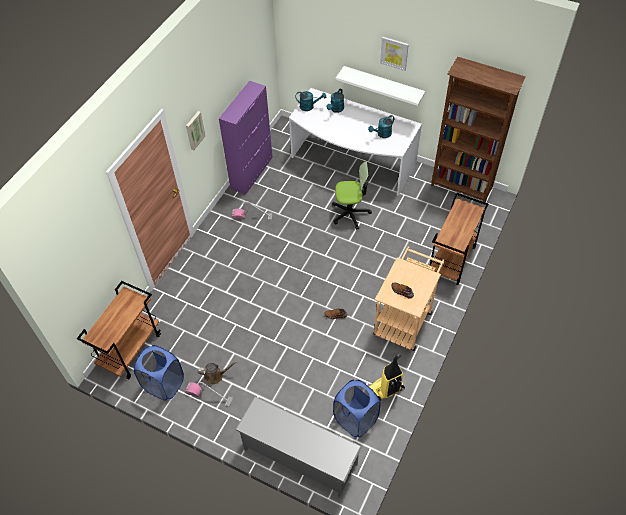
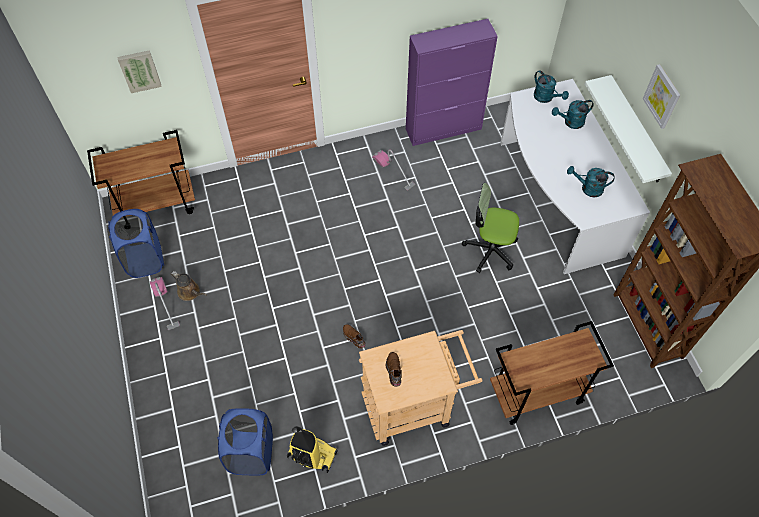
camera: 45 degrees right, 5 degrees up
(194, 130) = (361, 28): picture -> picture (139, 70)
(299, 457) = (167, 435): grey shoe rack -> none
(350, 213) = (490, 250): office chair -> office chair turned 150 degrees clockwise

